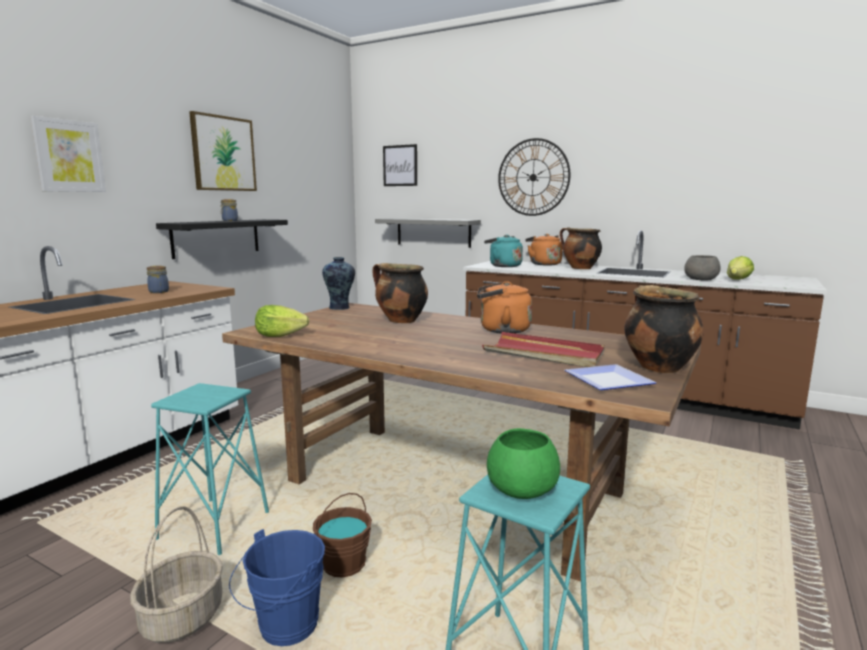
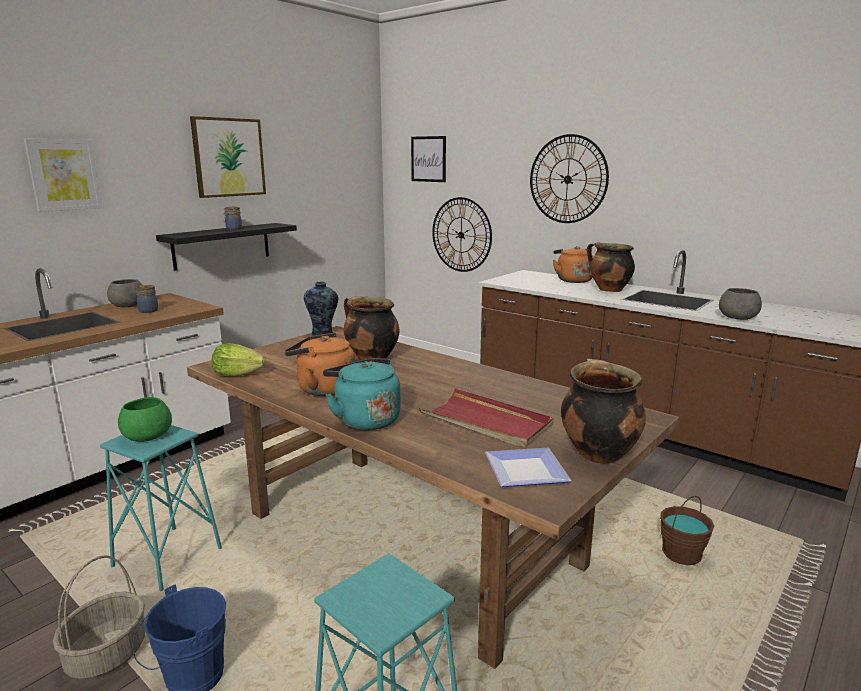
camera: 10 degrees right, 5 degrees up
(134, 289) = (129, 305): none -> grey bowl
(344, 565) = (269, 618): brown bucket -> brown bucket (681, 555)
(433, 232) = (461, 235): grey shelf -> wall clock
(501, 330) = (466, 380): orange kettle -> orange kettle (323, 389)
(503, 266) = (524, 282): turquoise kettle -> turquoise kettle (364, 419)
(521, 489) = (379, 596): green bowl -> green bowl (146, 436)
(738, 280) = (784, 320): lettuce -> none

